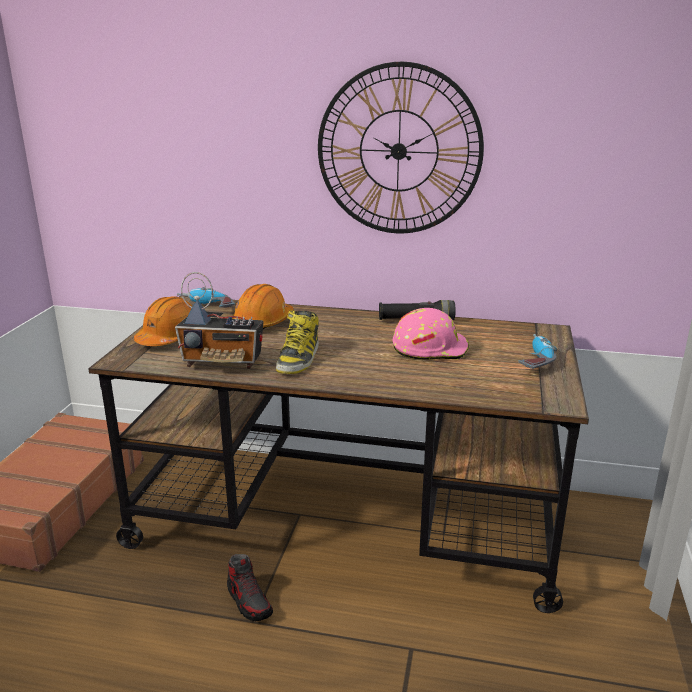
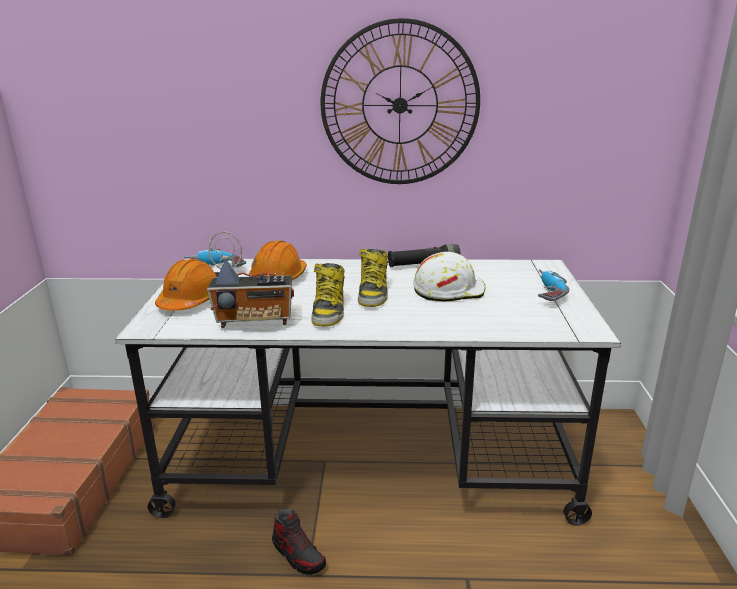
camera: 10 degrees left, 0 degrees up
(345, 519) = (369, 460): brown desk -> white desk
(350, 345) = (373, 293): none -> boot
(430, 348) = (448, 290): pink hard hat -> white hard hat

